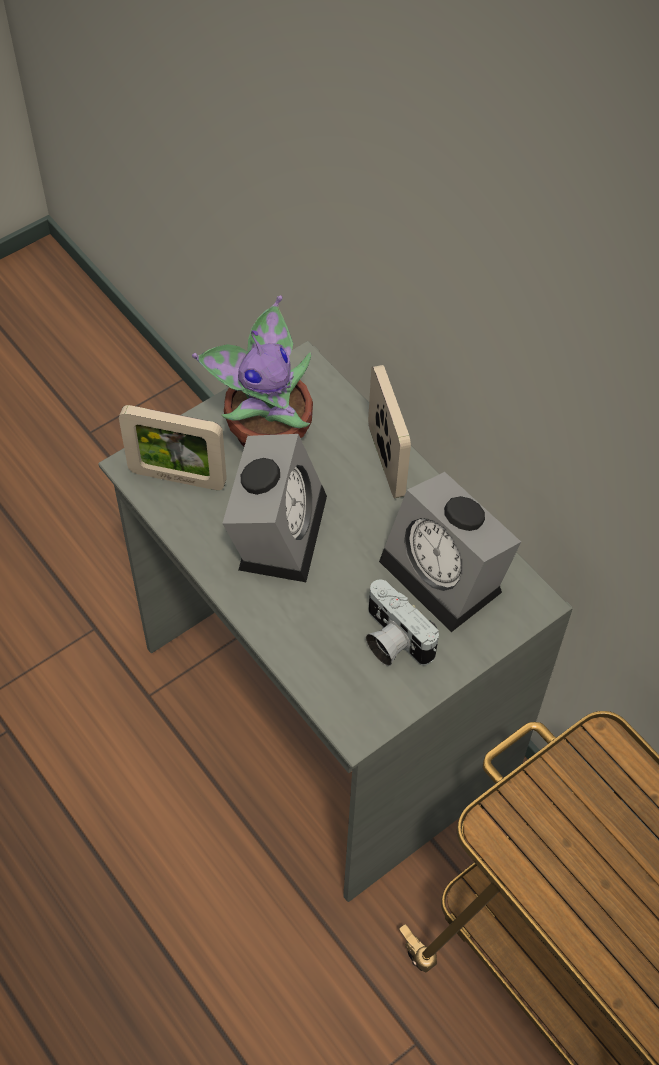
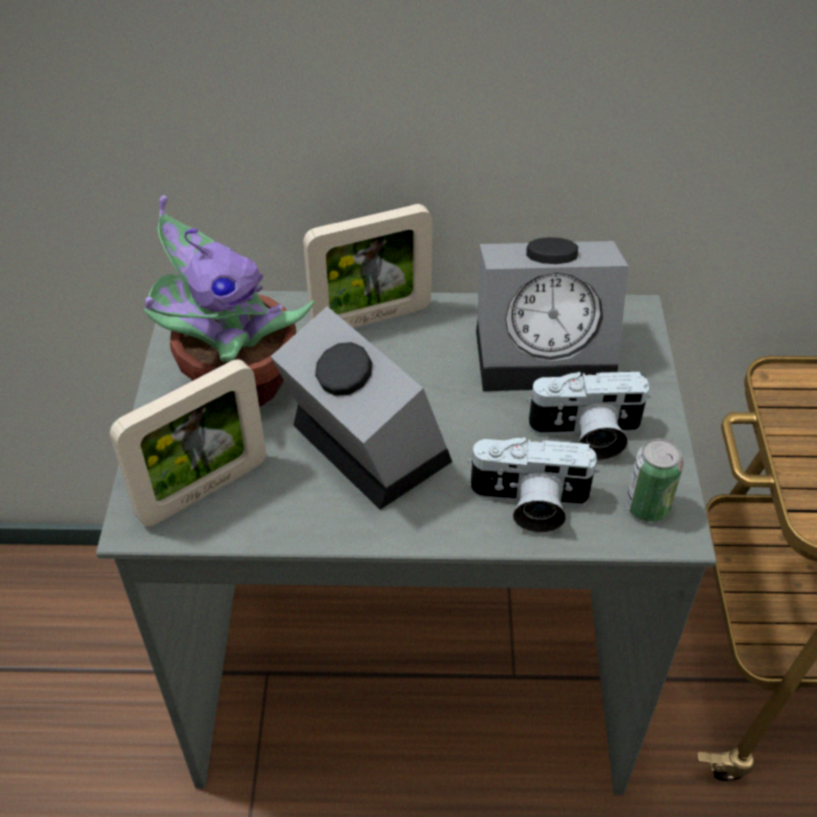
camera: 50 degrees left, 10 degrees down
(308, 642) = (529, 504): none -> camera
(362, 705) = (647, 506): none -> can
(386, 461) = (371, 318): picture frame -> picture frame turned 135 degrees clockwise

